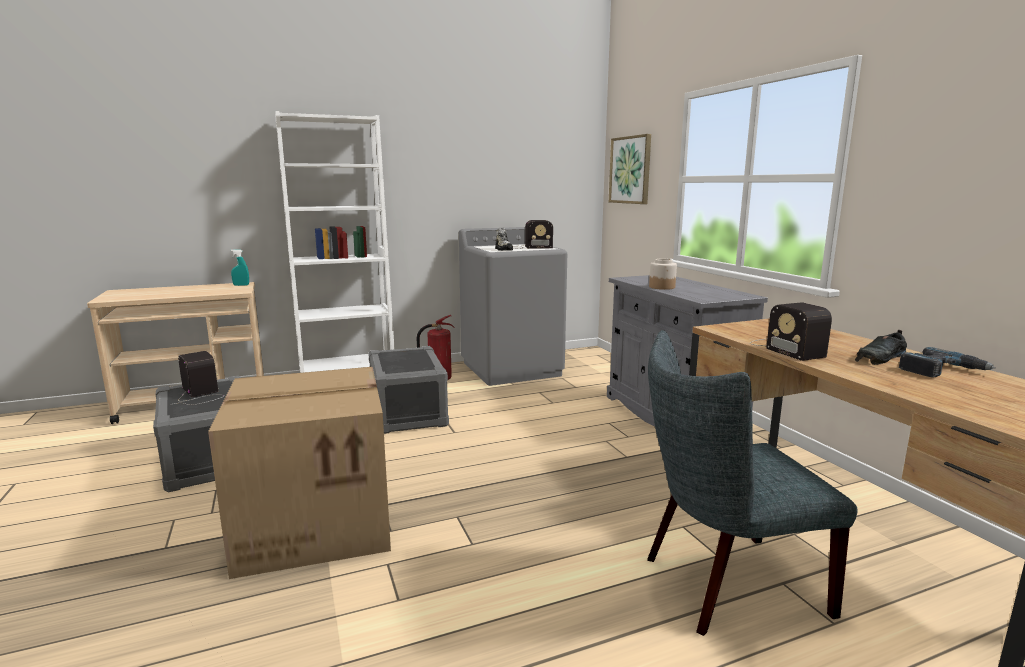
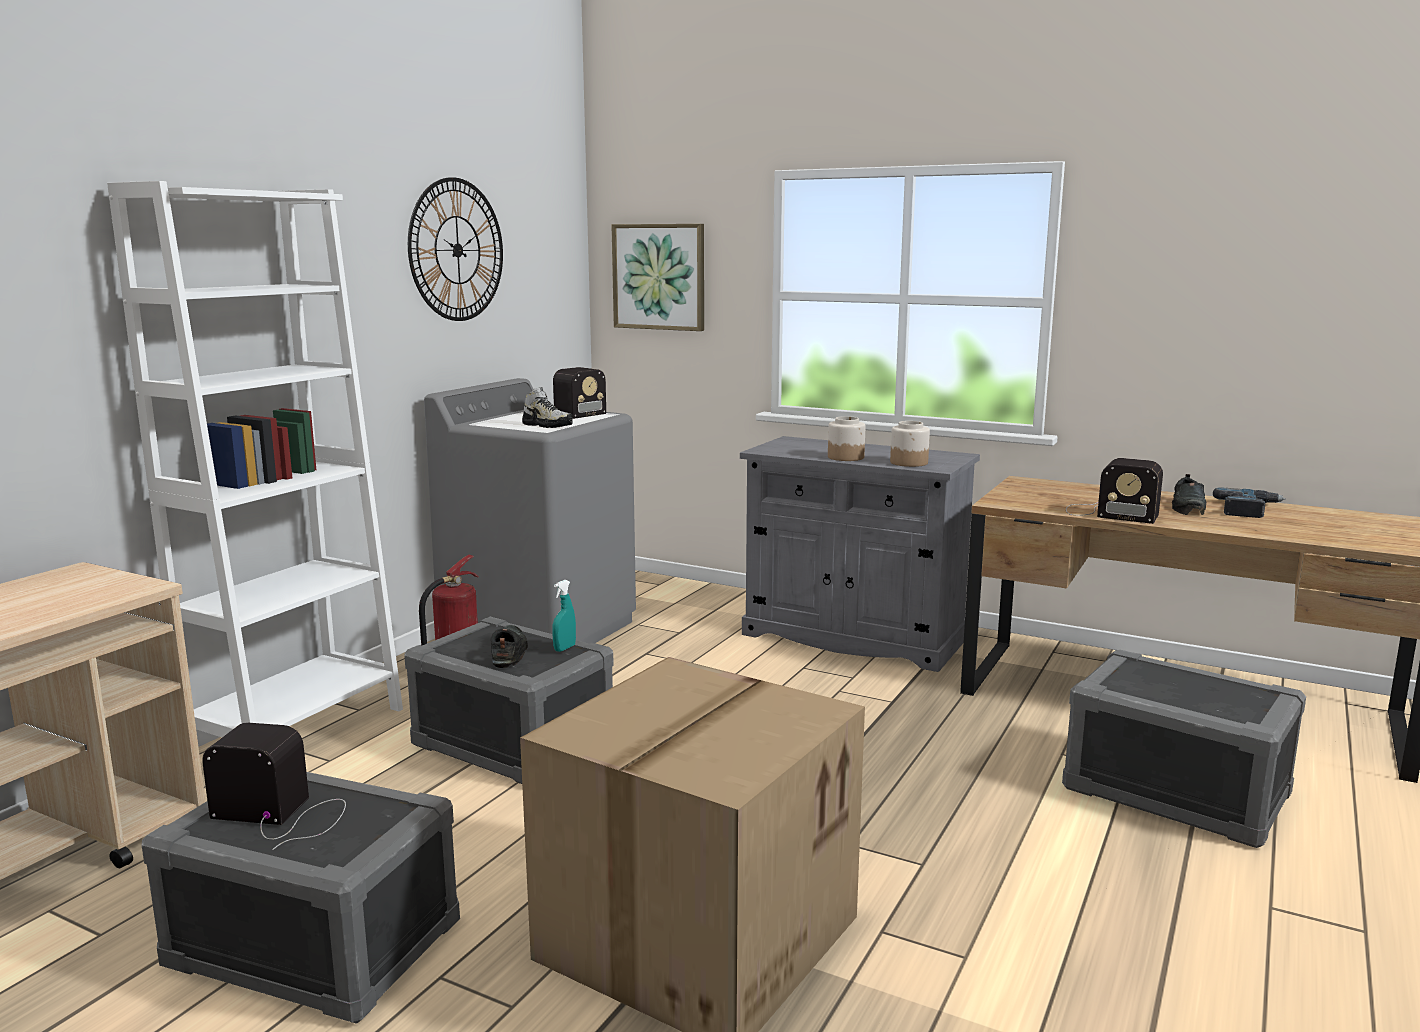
camera: 40 degrees left, 0 degrees up
(241, 285) = (87, 574): turquoise spray bottle -> turquoise spray bottle (564, 648)
(402, 361) = (508, 652): none -> black shoe
(493, 152) = (457, 250): none -> wall clock
(694, 295) = (909, 463): none -> jar
(723, 585) = (1174, 792): grey chair -> grey storage box

